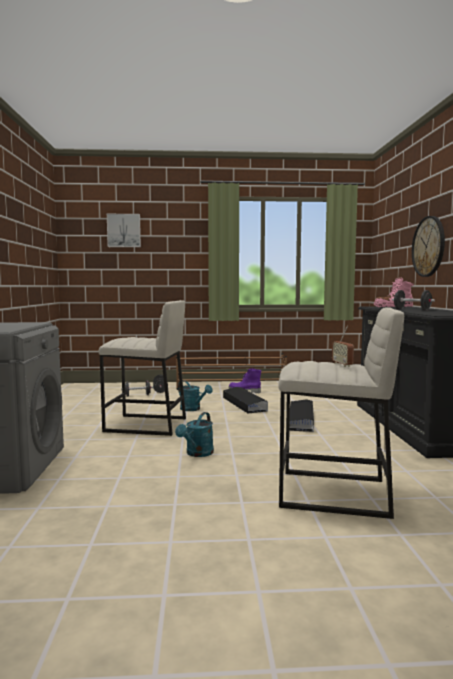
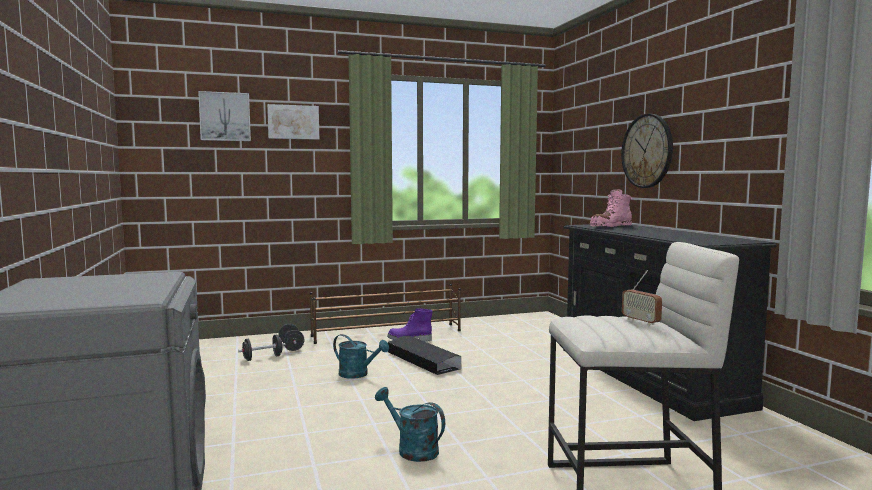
camera: 15 degrees left, 0 degrees up
(146, 425) = (307, 407): beige stool -> none
(170, 233) = (293, 122): none -> picture
(197, 454) = (412, 449): turquoise watering can -> turquoise watering can turned 120 degrees clockwise
(301, 420) = (511, 379): black storage box -> none
(412, 309) = (645, 232): black dumbbell -> none

